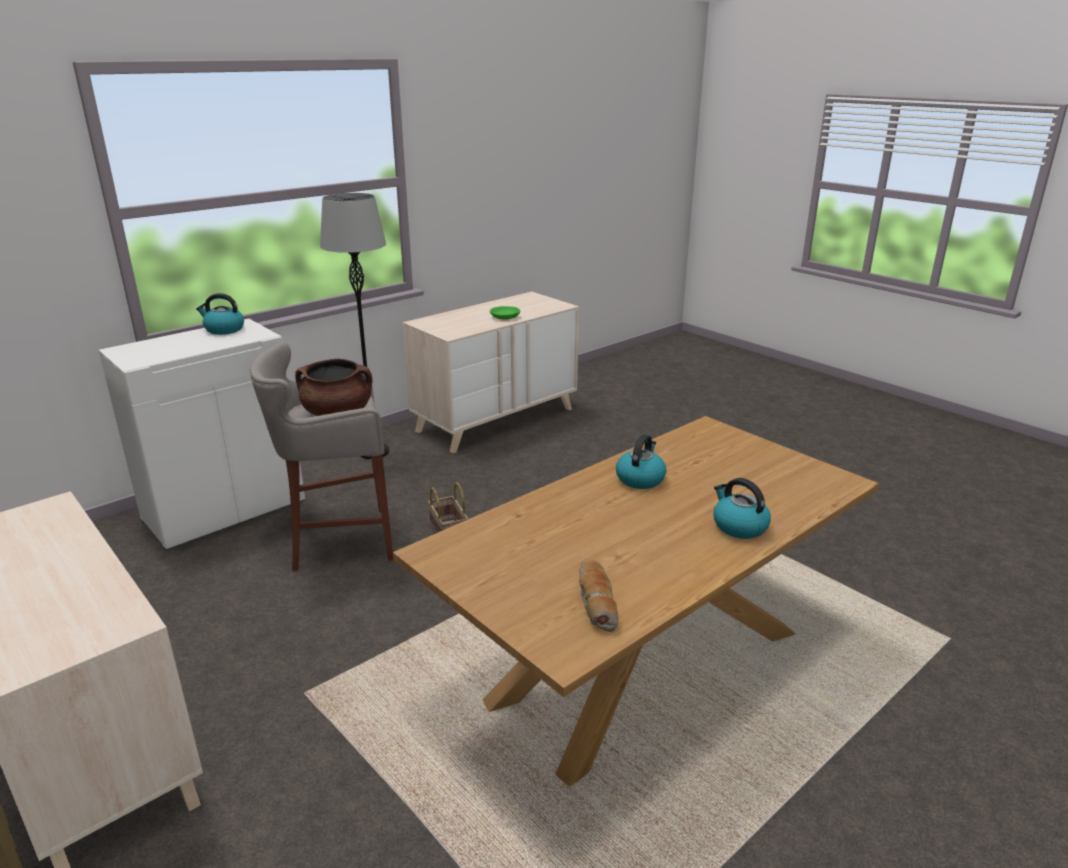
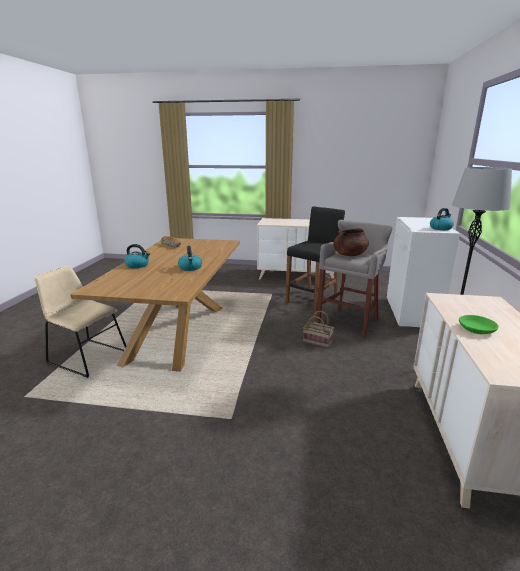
camera: 140 degrees right, 5 degrees down
(275, 620) = (312, 300): none -> black stool
(855, 685) = (86, 357): none -> beige chair

